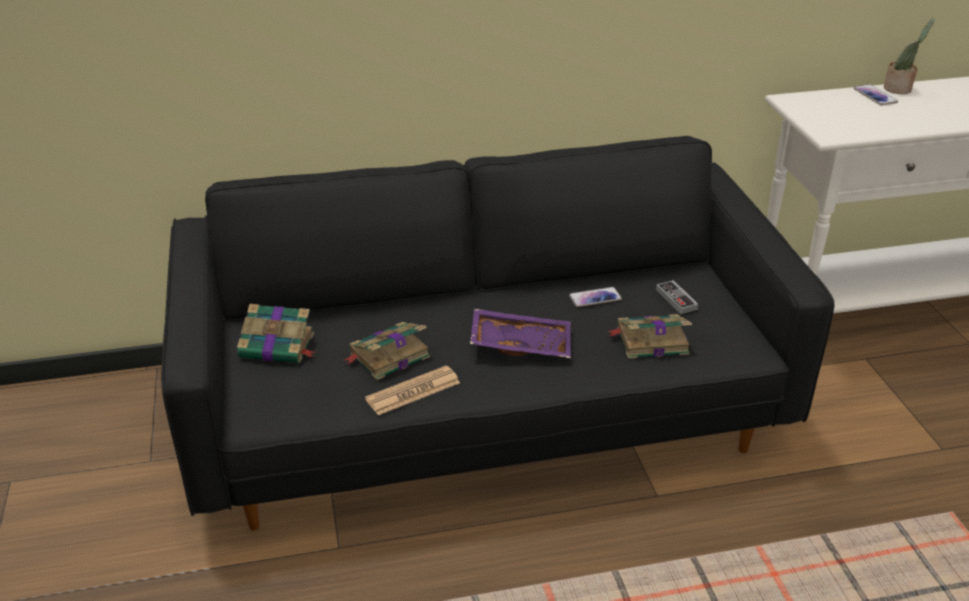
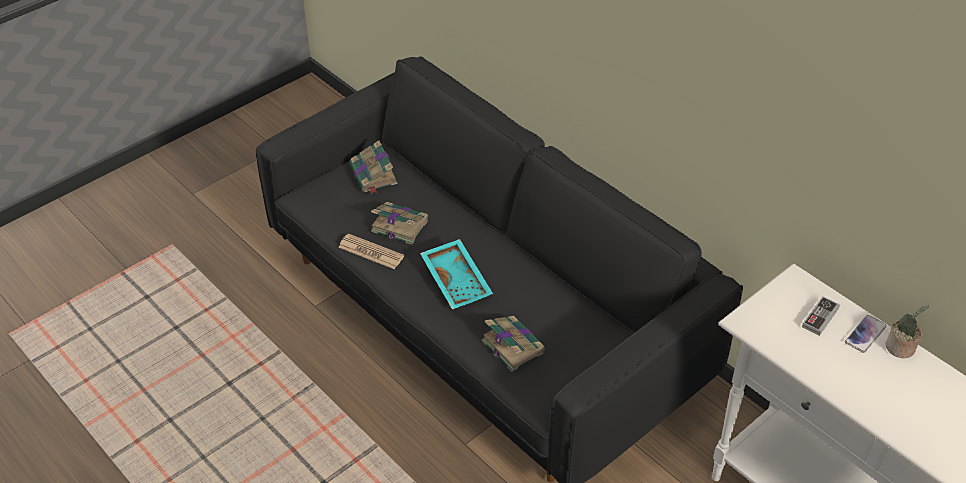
camera: 60 degrees right, 10 degrees up
(521, 343) = (457, 280): purple tray -> turquoise tray
(595, 298) = (545, 298): phone -> none
(676, 299) = (580, 343): game controller -> game controller (820, 318)

